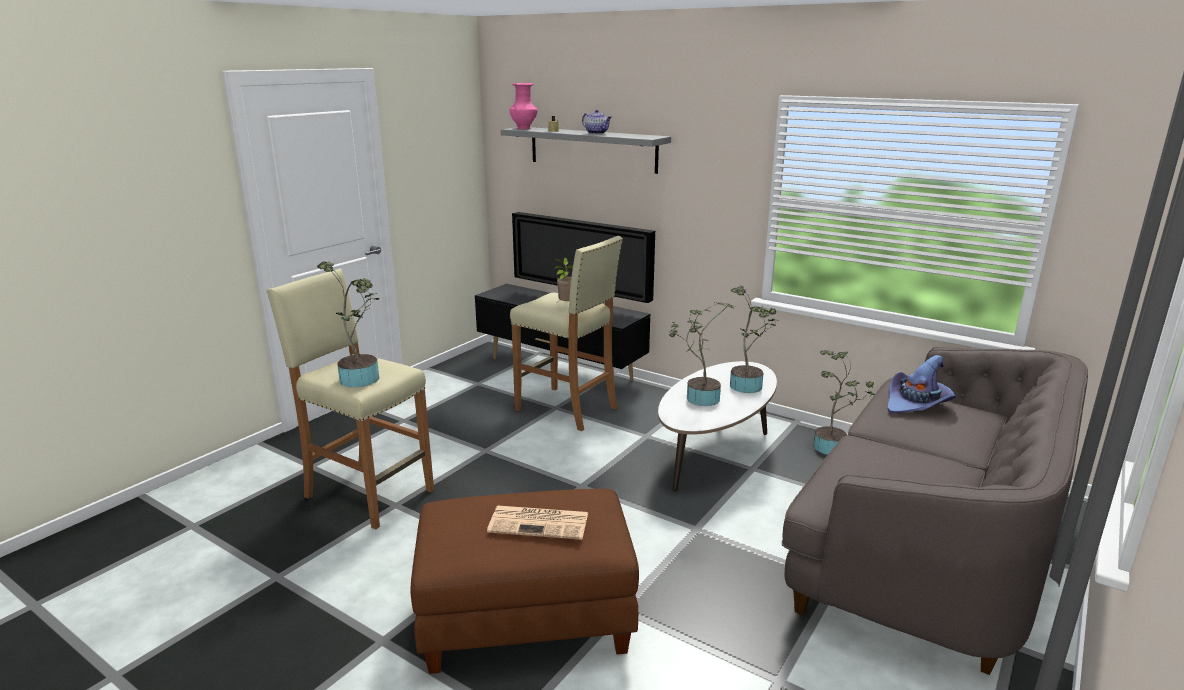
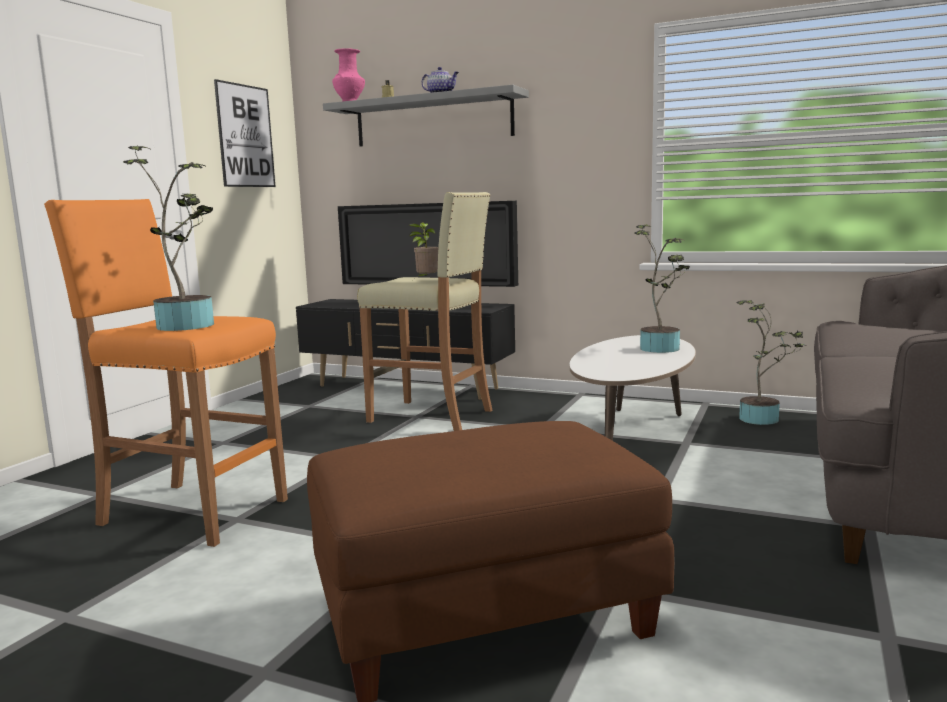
camera: 10 degrees left, 10 degrees down
(368, 493) = (192, 512): beige stool -> orange stool
(436, 155) = (245, 136): none -> picture
(540, 523) = (505, 447): newspaper -> none
(698, 398) = (613, 359): potted plant -> none
(917, 404) = (878, 329): purple hat -> none

